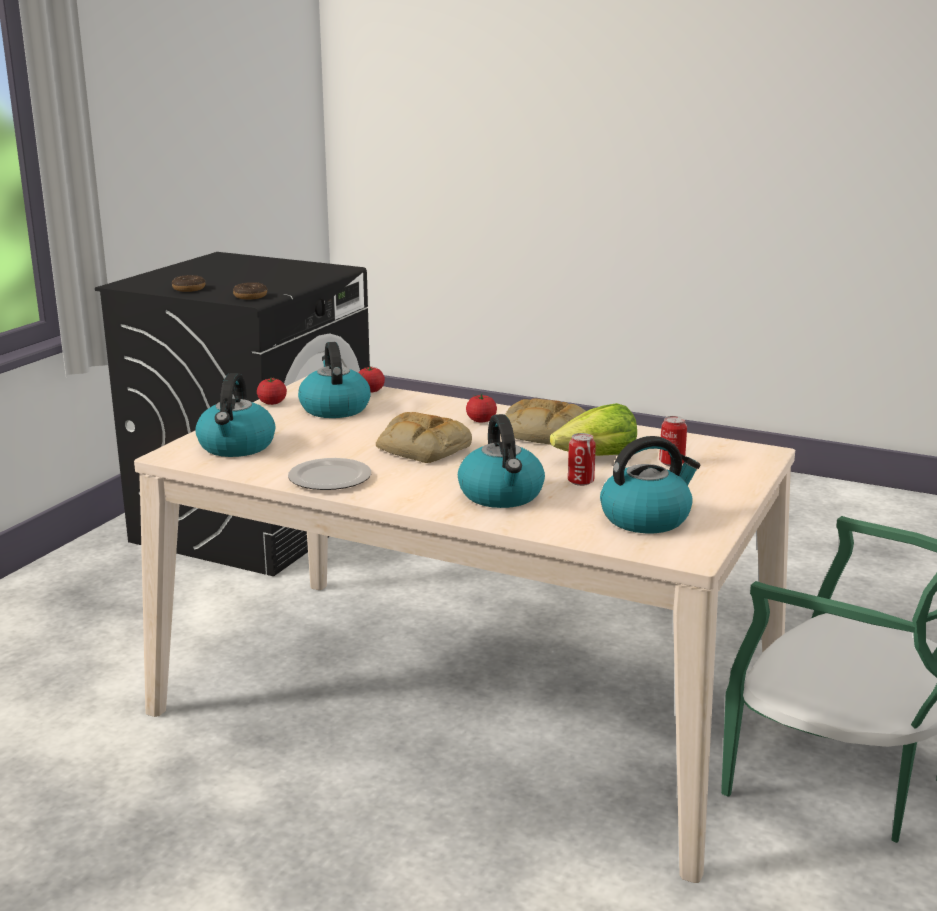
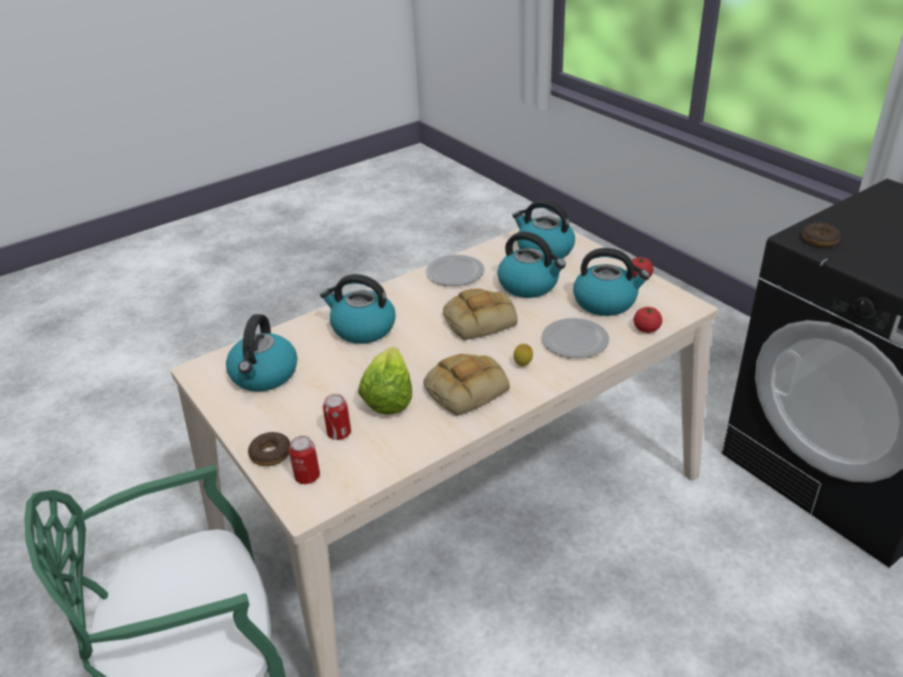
camera: 120 degrees right, 15 degrees up
(189, 289) = (866, 215): donut -> donut (270, 454)
(327, 440) = (529, 285): none -> kettle
(417, 409) = (576, 340): none -> plate
(481, 420) = (523, 365): tomato -> lemon
(580, 482) = (350, 370): can -> can (307, 476)

